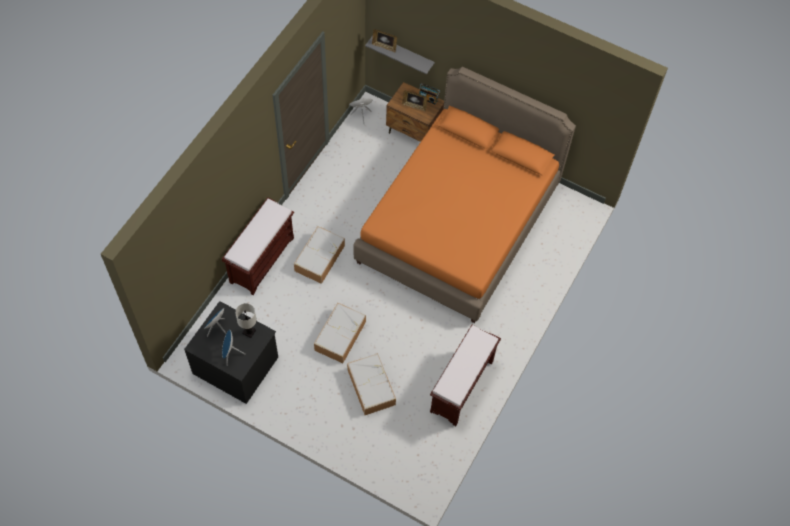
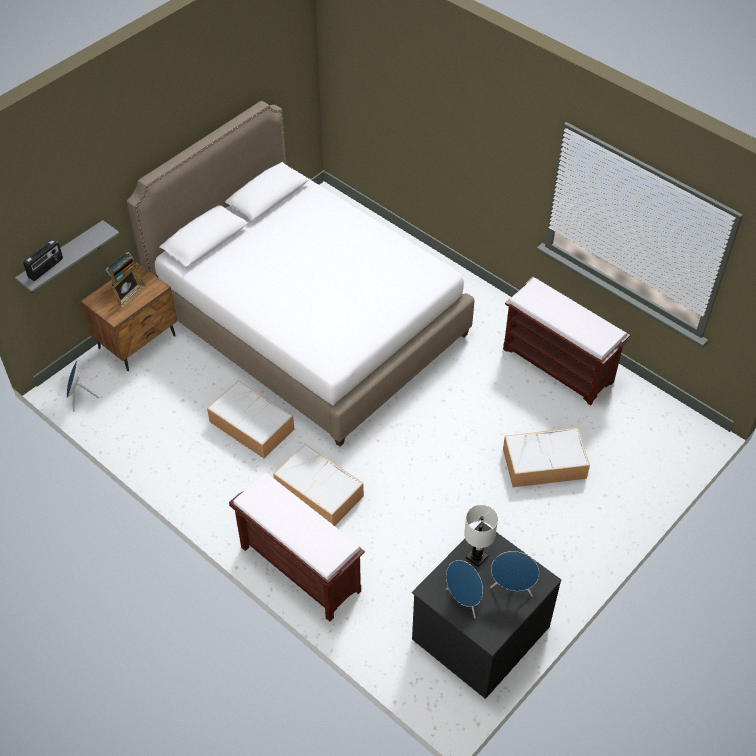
camera: 75 degrees left, 10 degrees down
(340, 335) = (455, 486): storage box -> storage box (250, 425)
(384, 46) = (46, 268): picture frame -> radio
(458, 223) = (308, 321): orange bed -> white bed

